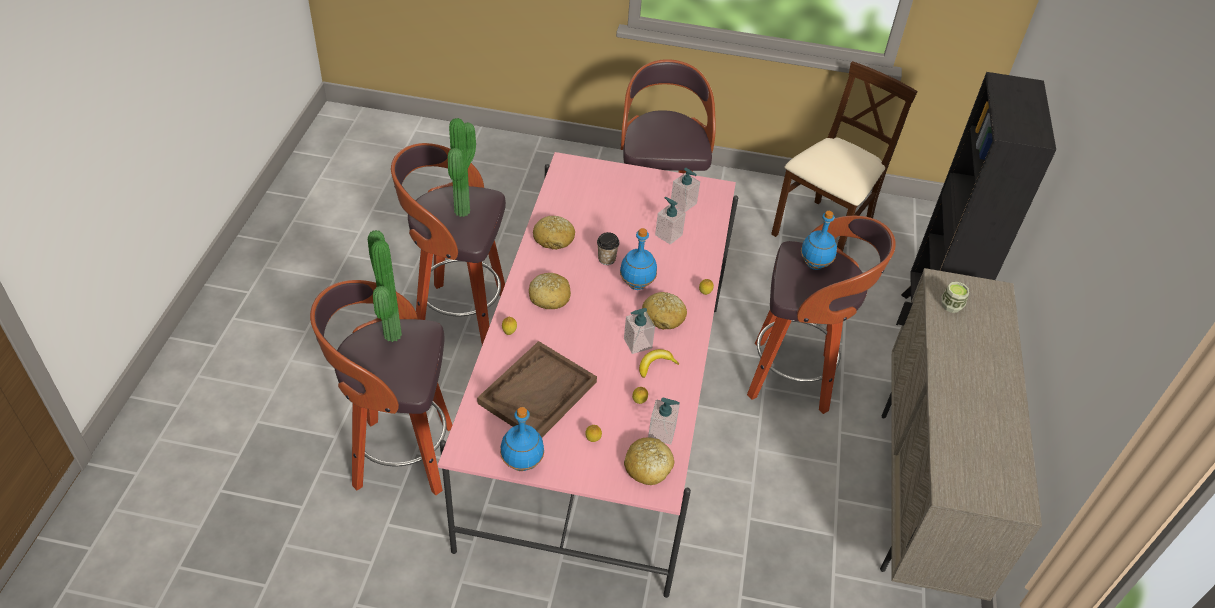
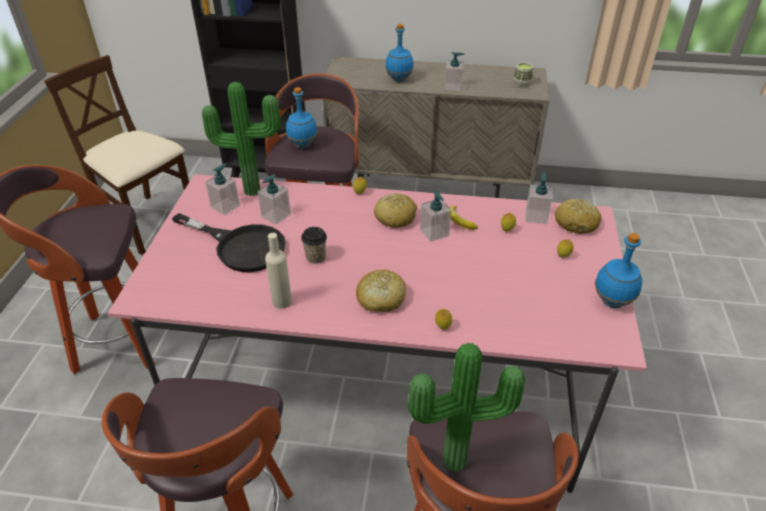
camera: 90 degrees left, 5 degrees down
(465, 211) = (204, 411): potted plant -> potted plant (252, 189)
(537, 392) = (520, 297): brown tray -> none
(554, 238) = (282, 301): bread -> beige bottle
(625, 214) = (241, 246): none -> black frying pan
(636, 284) = (352, 235): blue bottle -> blue bottle (399, 80)
(948, 397) = (453, 87): none -> soap dispenser
(951, 306) = (362, 79): cup -> cup (522, 83)

